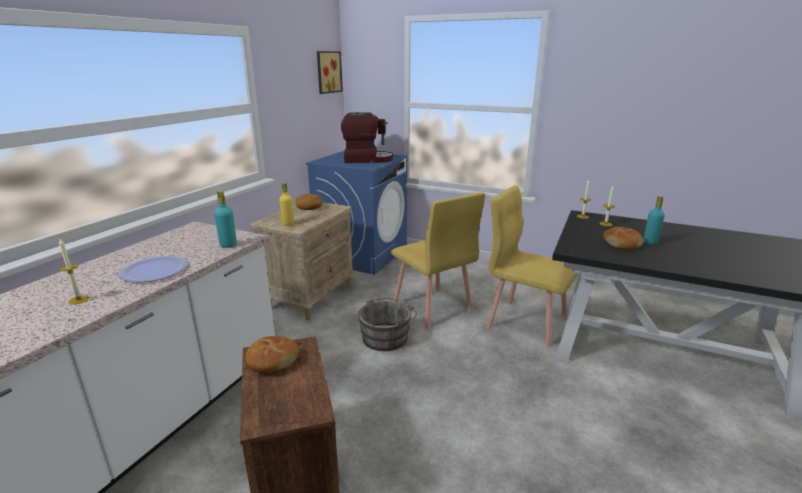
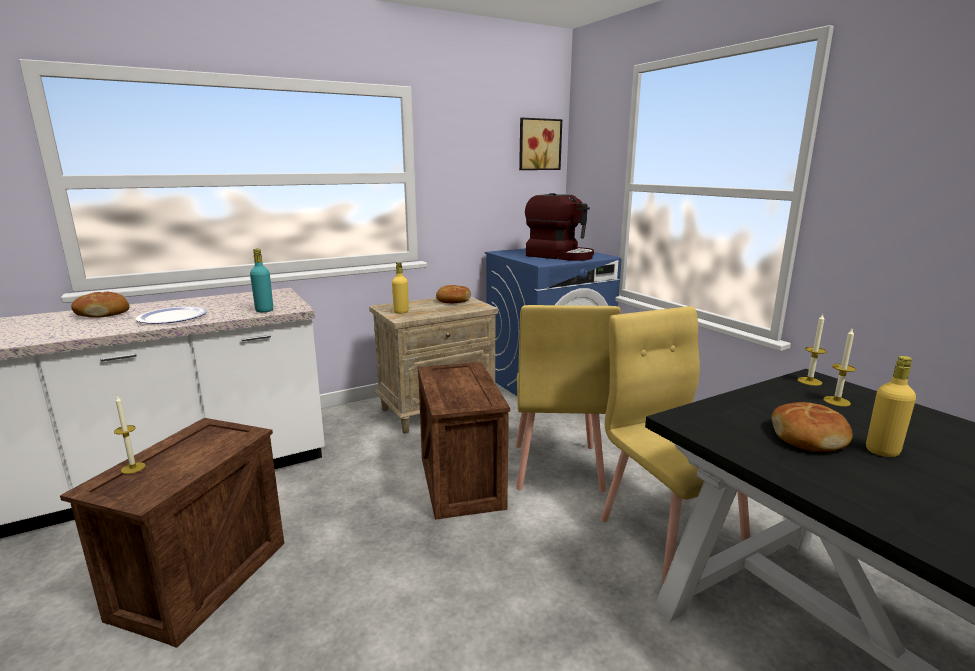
camera: 35 degrees right, 5 degrees down
(78, 300) = (87, 325): candle -> candle (133, 468)
(272, 361) = (200, 437): bread -> bread (103, 313)
(387, 337) = (459, 481): grey bucket -> crate
(650, 242) = (882, 451): turquoise bottle -> yellow bottle

